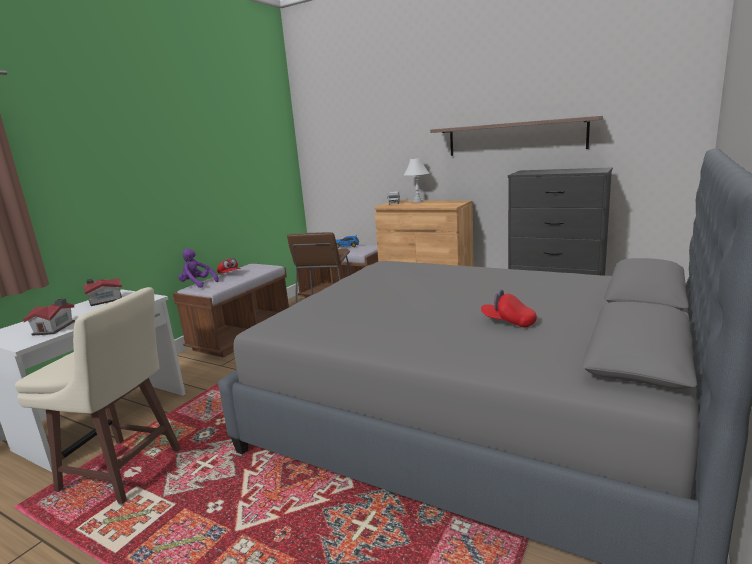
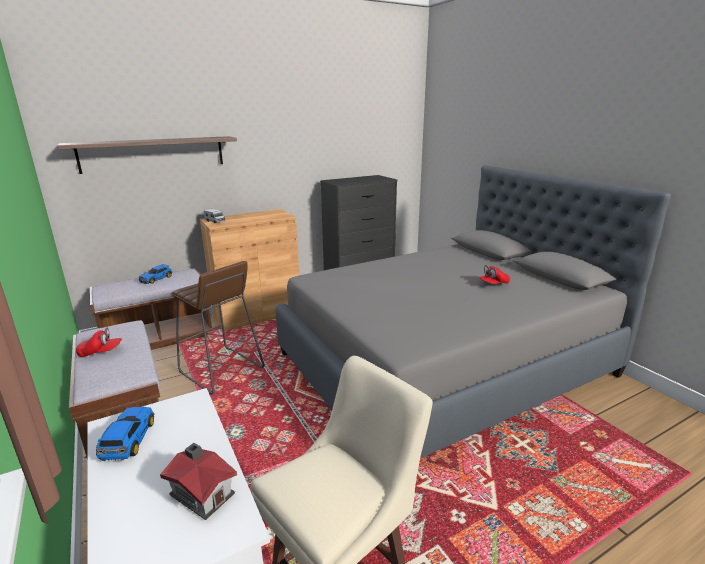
camera: 60 degrees left, 5 degrees up
(104, 300) = (127, 440): toy house -> toy car
(197, 284) = (92, 379): purple plush toy -> none
(418, 201) = (234, 216): white table lamp -> none
(515, 137) = (312, 153): shelf -> shelf (153, 154)

